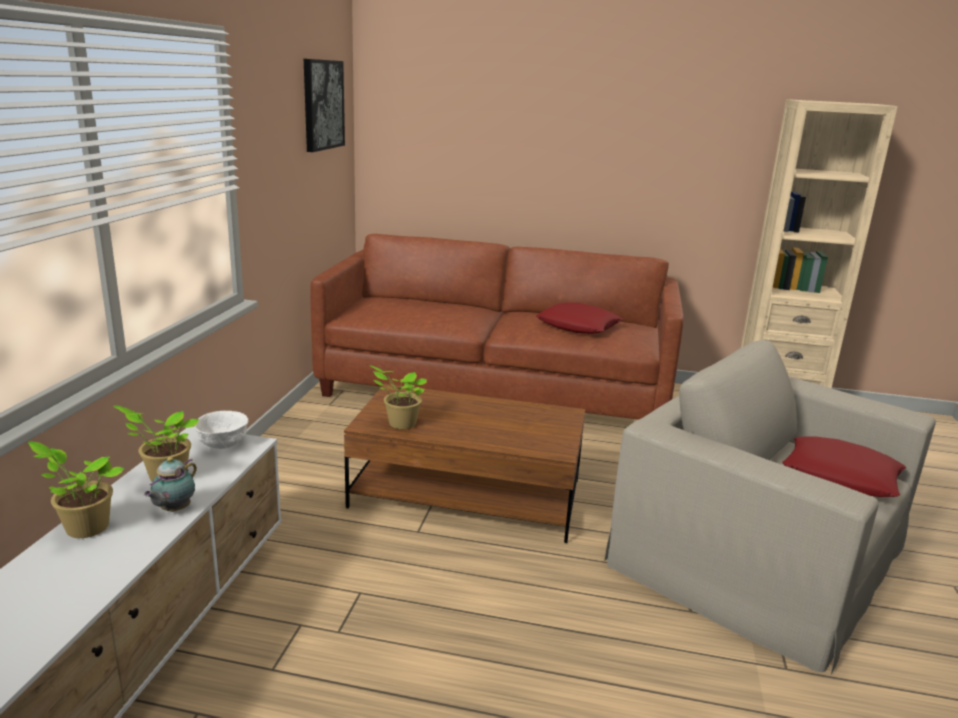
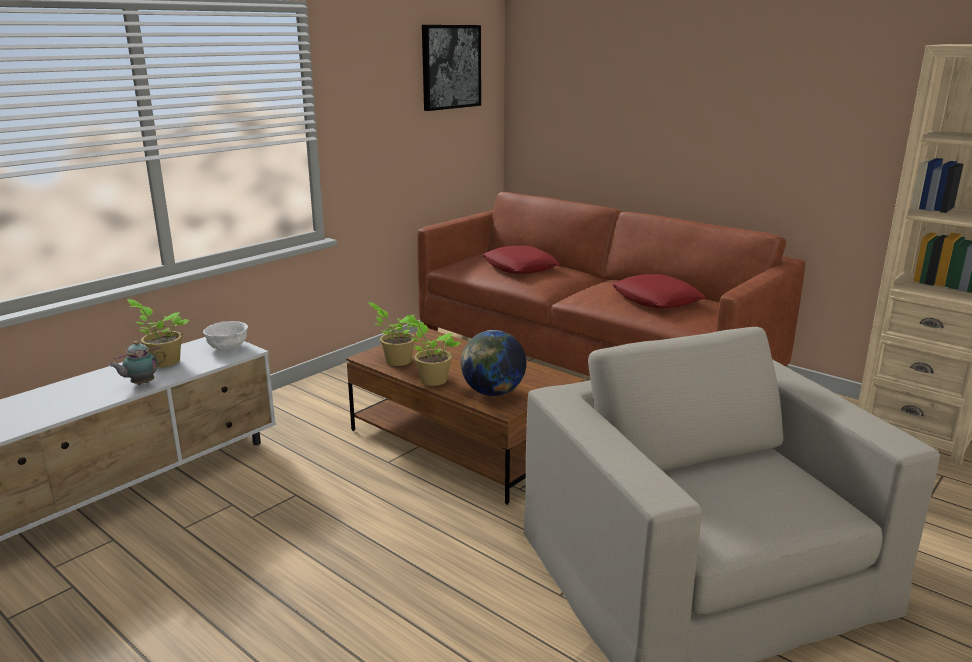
camera: 30 degrees right, 0 degrees up
(84, 527) = (80, 383): potted plant -> potted plant (431, 380)
(529, 438) = (493, 393): none -> globe
(841, 476) = (782, 495): red pillow -> red pillow (520, 267)

